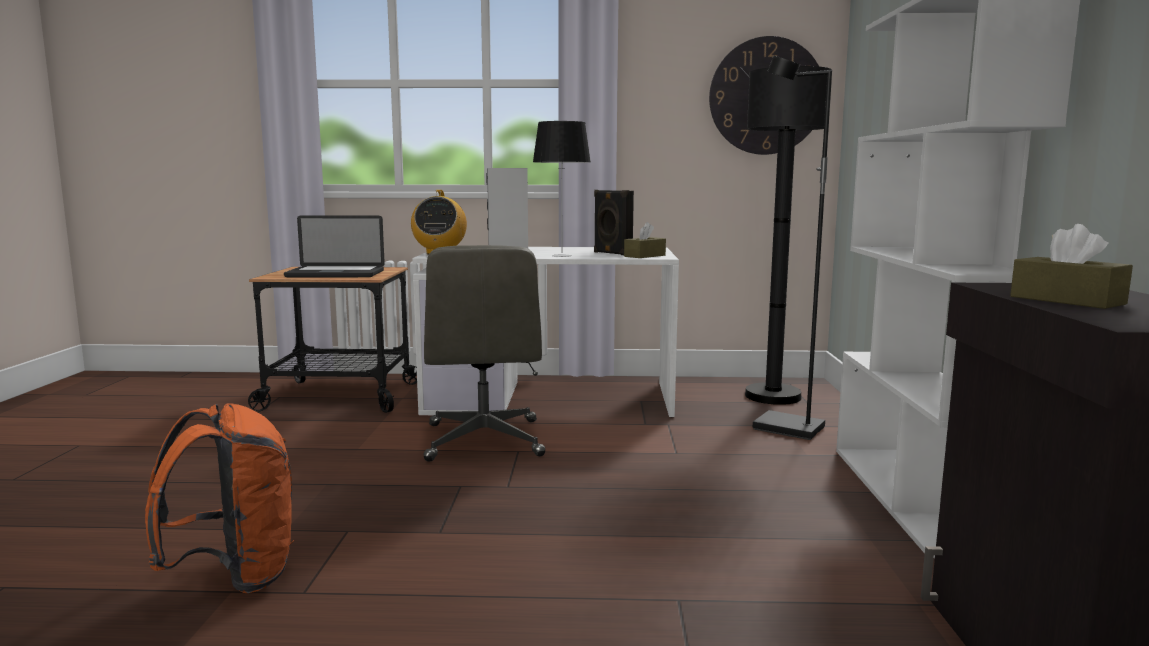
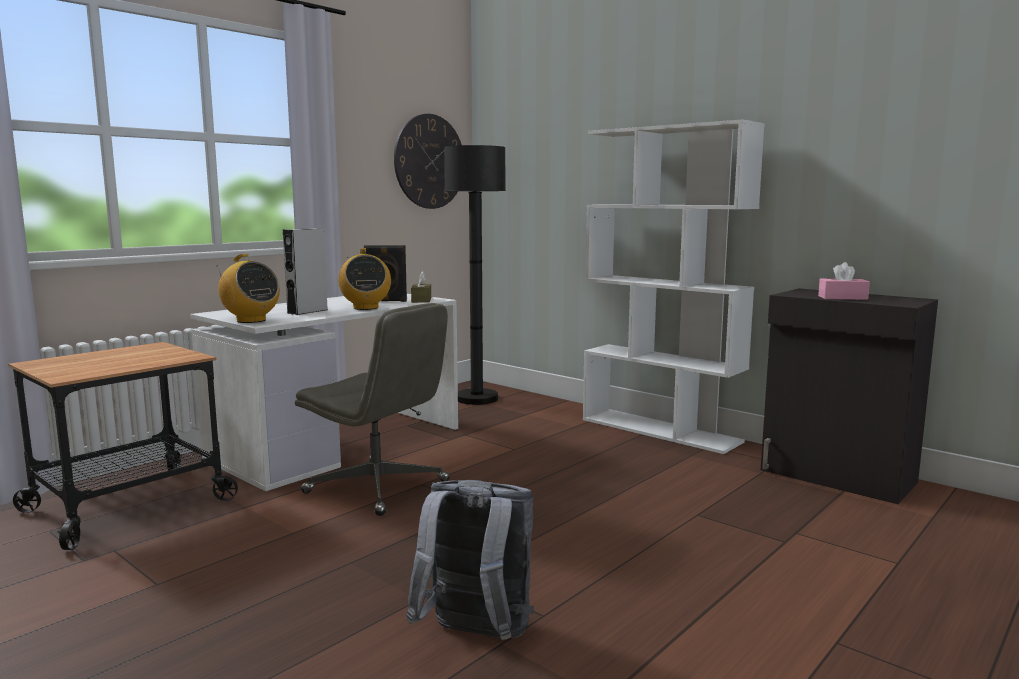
camera: 50 degrees left, 0 degrees up
(235, 576) = (476, 637): orange backpack -> grey backpack
(335, 274) = (129, 360): laptop -> none
(562, 255) = (365, 308): table lamp -> radio
(787, 429) = (532, 415): black floor lamp -> none
(1066, 300) = (842, 298): brown tissue box -> pink tissue box

